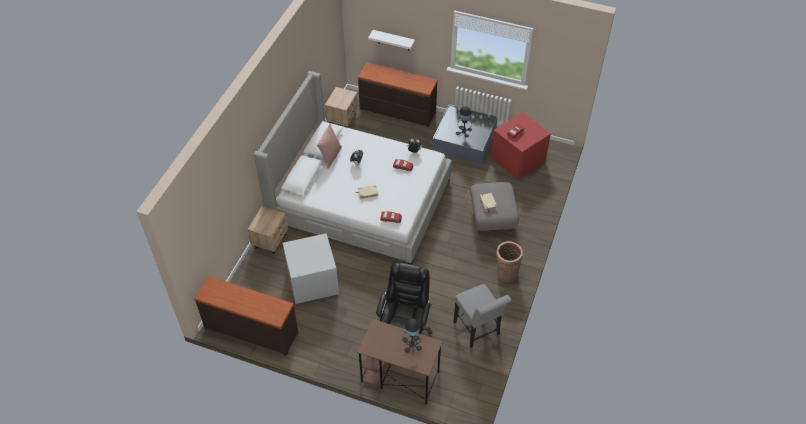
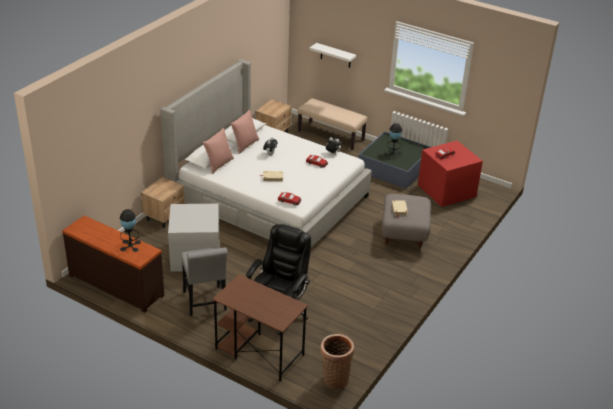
camera: 10 degrees right, 15 degrees down
(313, 186) = (218, 164): none -> pink pillow
(397, 111) = (331, 135): brown dresser -> beige bench
(412, 344) = (273, 301): black table lamp -> black table lamp (130, 245)
(478, 331) = (359, 326): grey chair -> grey chair (205, 303)
(506, 273) = (405, 282): basket -> basket (334, 378)

